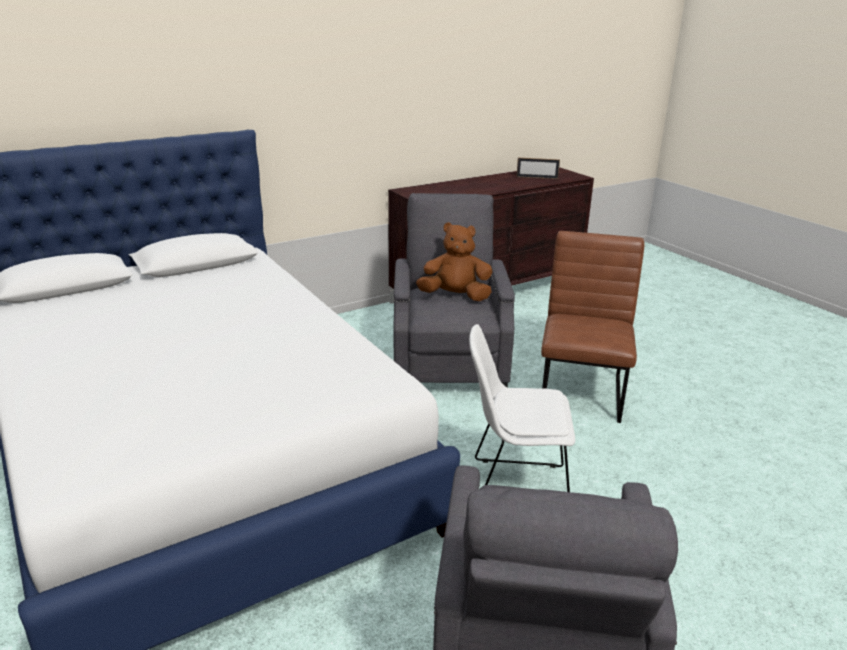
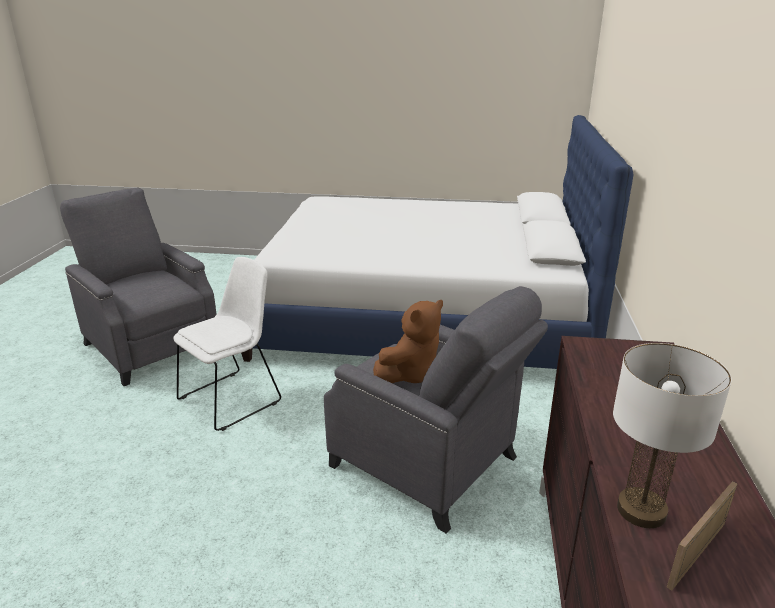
camera: 130 degrees right, 0 degrees up
(531, 183) = (642, 510): none -> table lamp
(582, 391) = (269, 523): brown chair -> none

